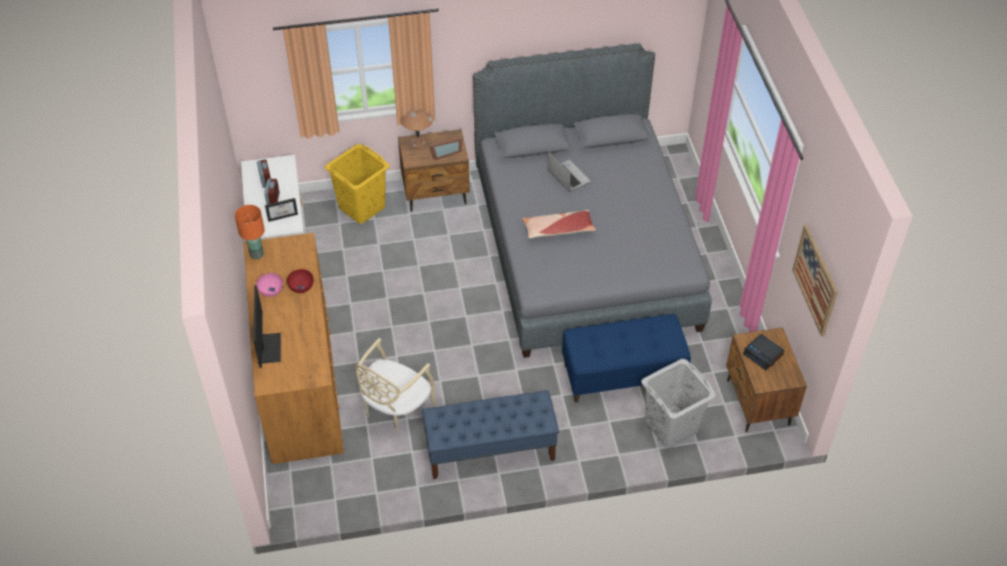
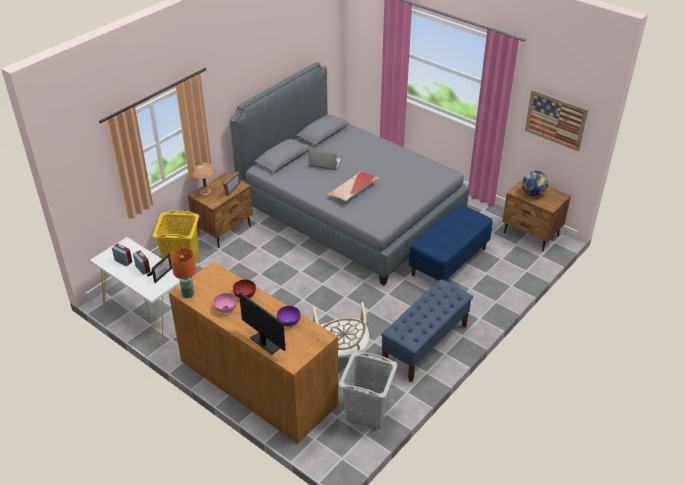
camera: 40 degrees left, 10 degrees down
(307, 340) = (288, 321): none -> purple bowl
(671, 426) = (504, 271): grey laundry basket -> grey laundry basket (366, 412)
(763, 354) = (533, 193): alarm clock -> globe

